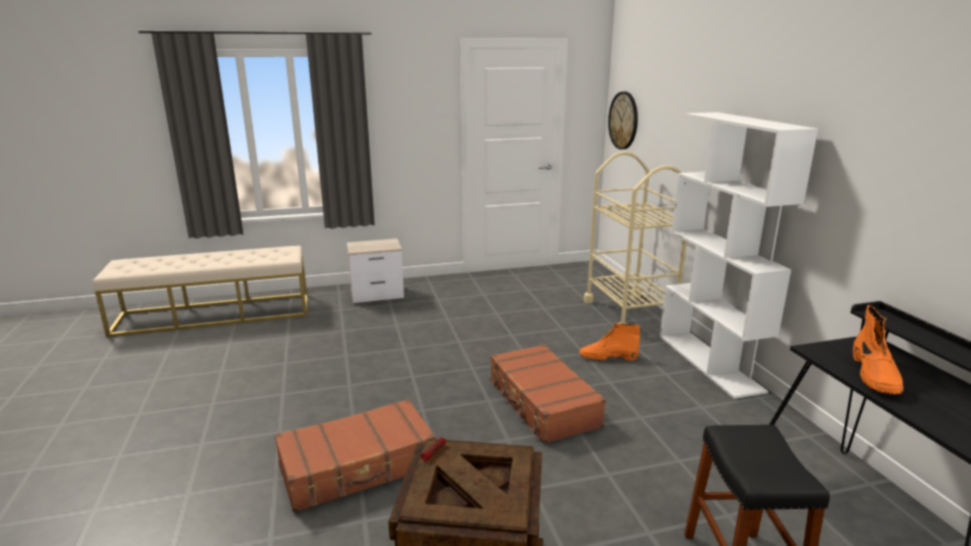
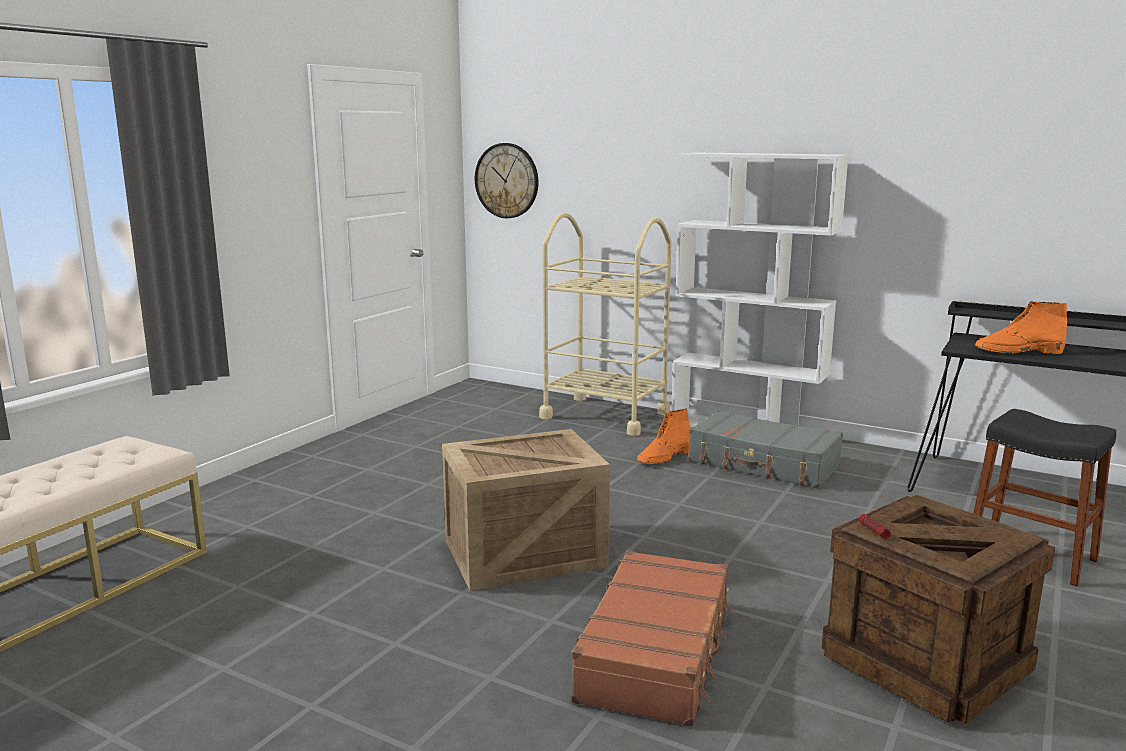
camera: 45 degrees left, 5 degrees down
(378, 295) = (266, 491): nightstand -> none
(414, 379) = (526, 553): none -> crate
(542, 403) = (694, 516): brown suitcase -> none
(668, 391) = (763, 464): none -> grey suitcase
(875, 375) = (1017, 352): orange boot -> orange boot turned 120 degrees clockwise

